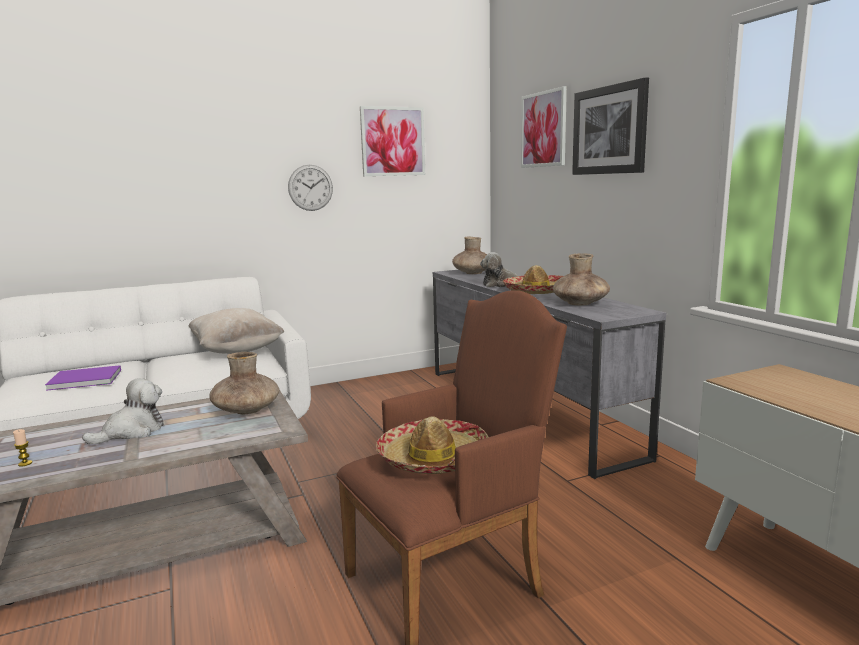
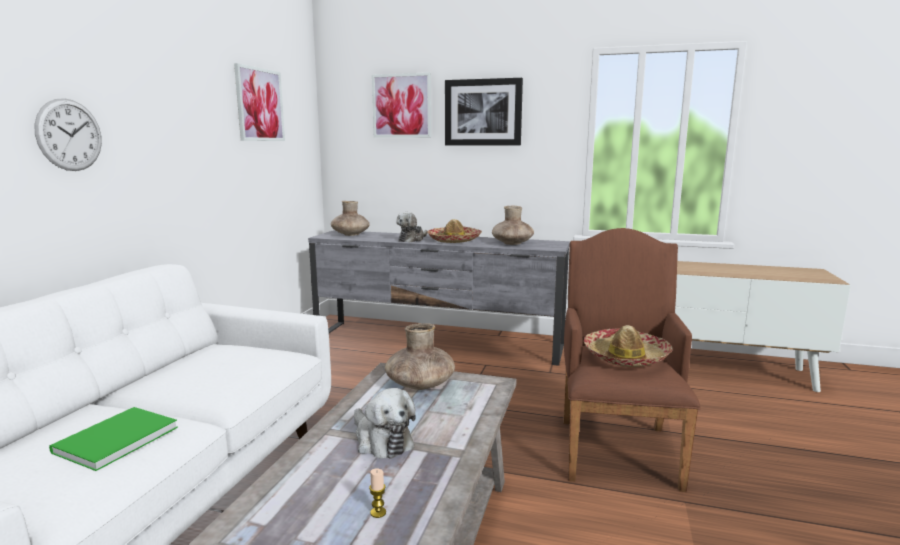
camera: 50 degrees left, 0 degrees up
(83, 379) = (112, 440): purple book -> green book
(132, 431) = (381, 441): plush toy -> plush toy turned 150 degrees clockwise
(237, 351) = (222, 353): beige pillow -> none
(310, 187) = (200, 152): wall clock -> wall clock (69, 135)

